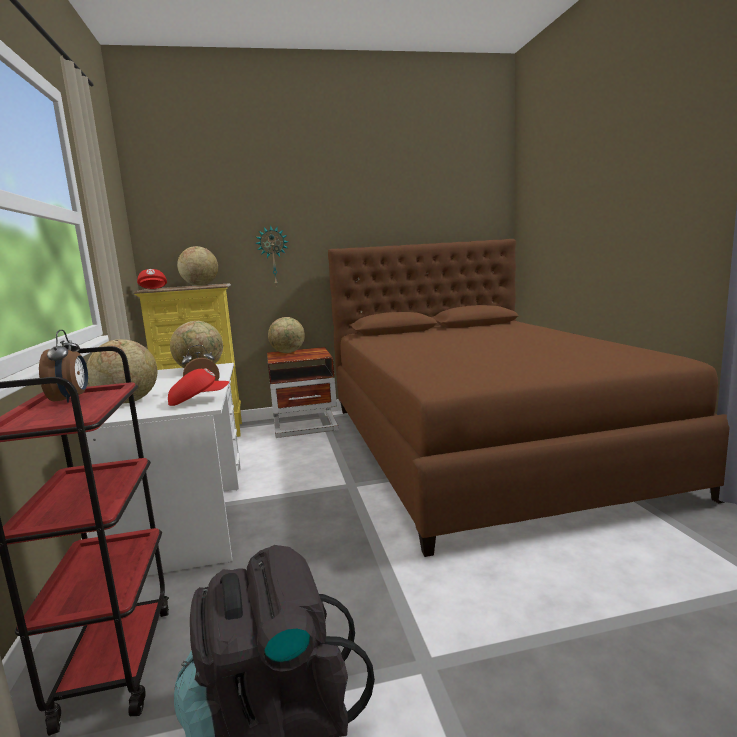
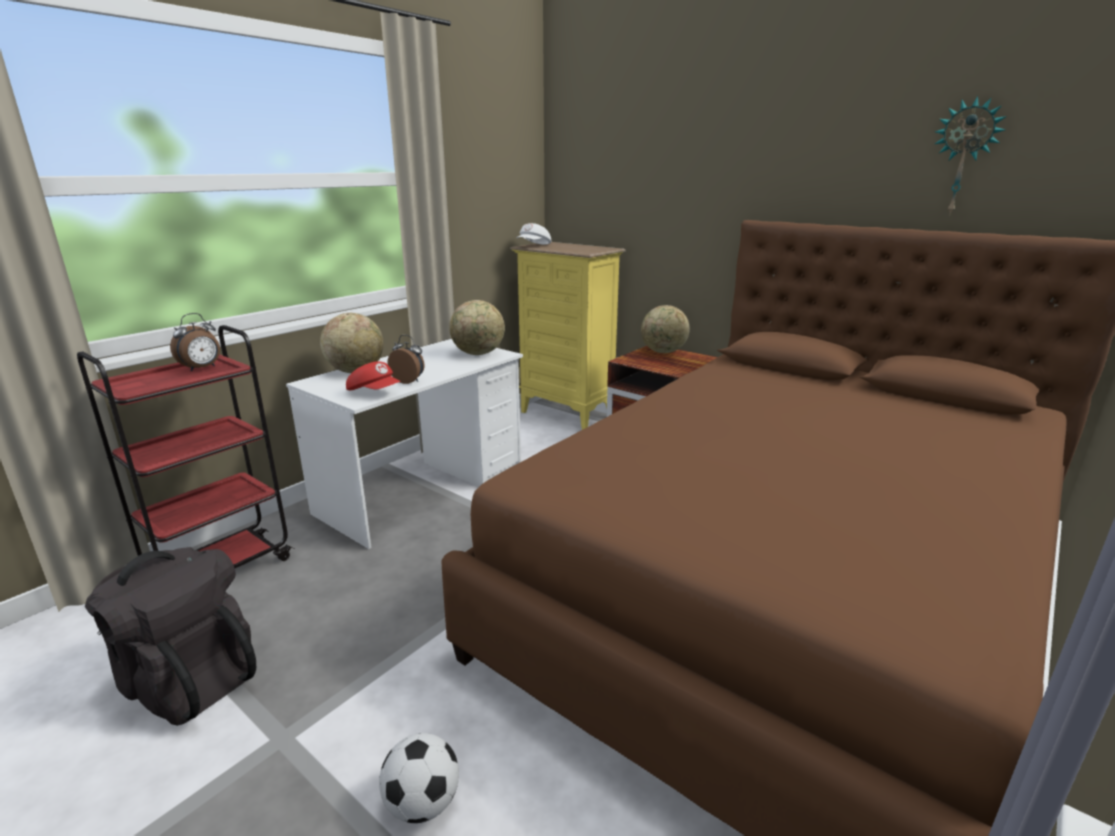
camera: 50 degrees right, 10 degrees up
(153, 289) = (534, 246): red cap -> white cap
(200, 285) = (584, 248): globe -> none
(273, 256) = (679, 220): wall clock -> wall clock (963, 157)
(546, 607) = (422, 803): none -> football

